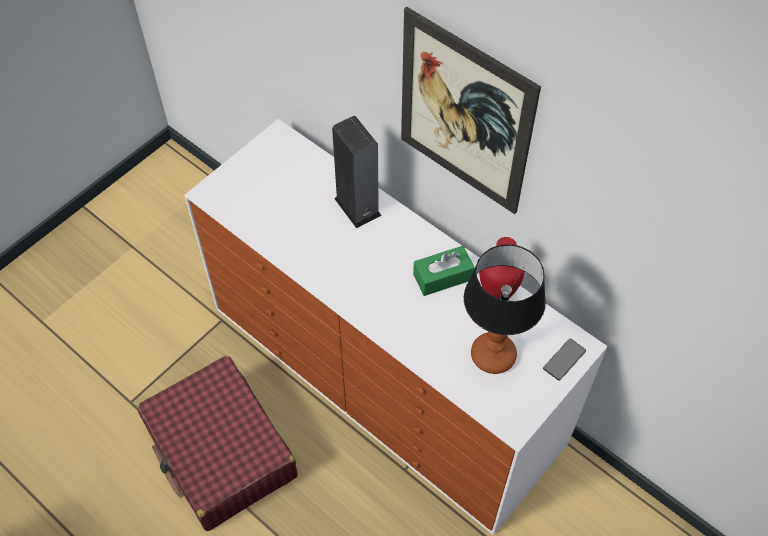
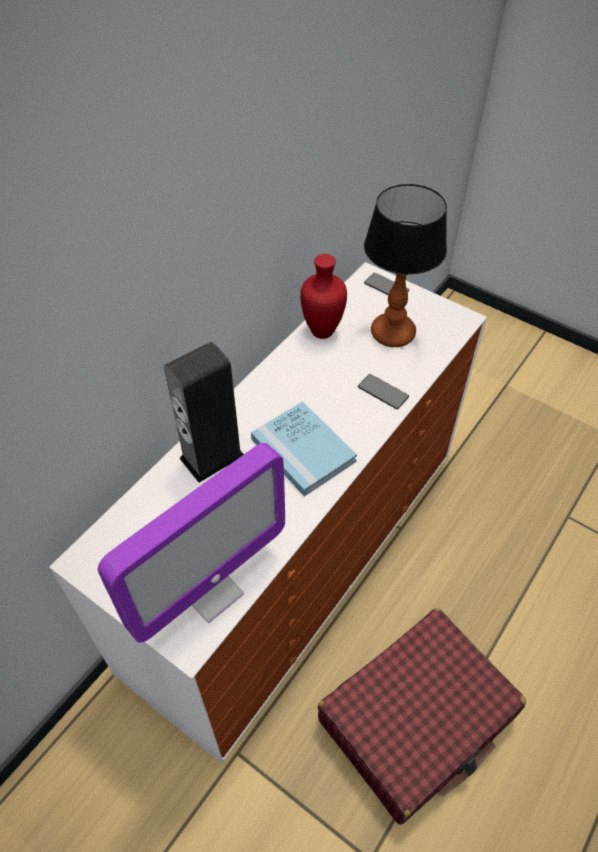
camera: 95 degrees left, 5 degrees down
(242, 204) = (210, 591): none -> monitor
(356, 268) = (303, 450): none -> blue book
(416, 336) = (383, 392): none -> phone
(442, 277) = (306, 374): green tissue box -> none
(464, 114) = (226, 207): picture -> none

